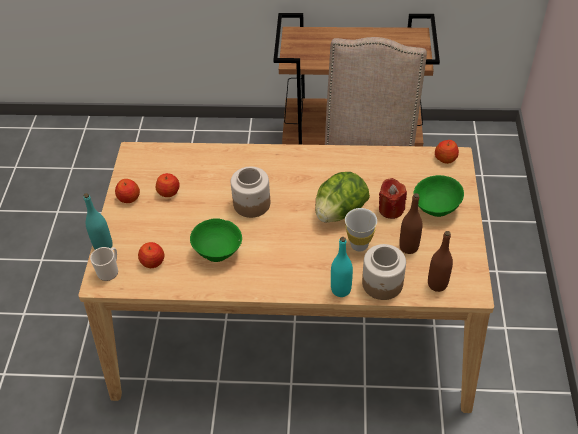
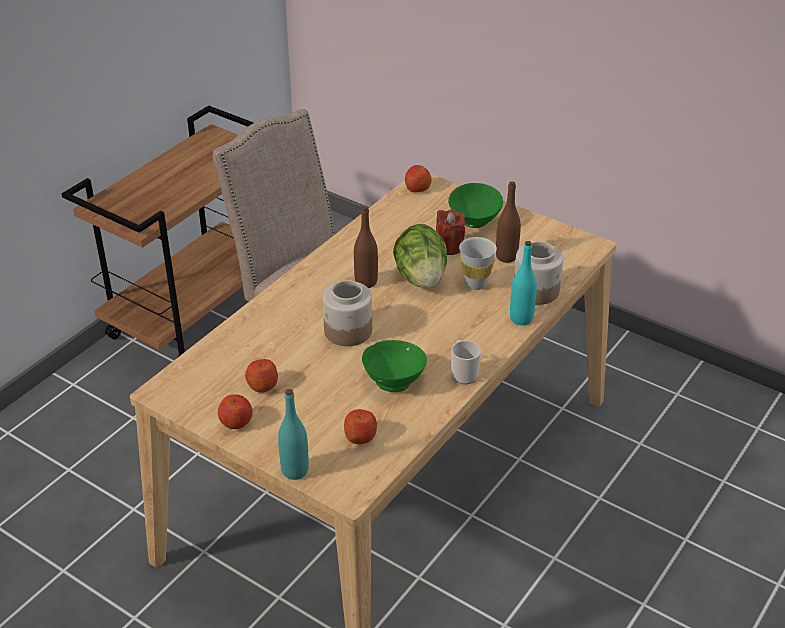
camera: 60 degrees left, 10 degrees down
(109, 271) = (340, 478): mug -> mug (463, 373)
(437, 284) = (565, 260): brown bottle -> brown bottle (366, 282)

